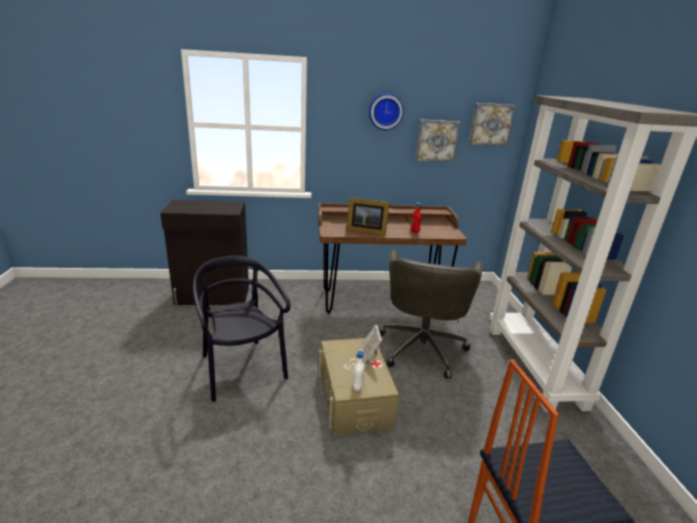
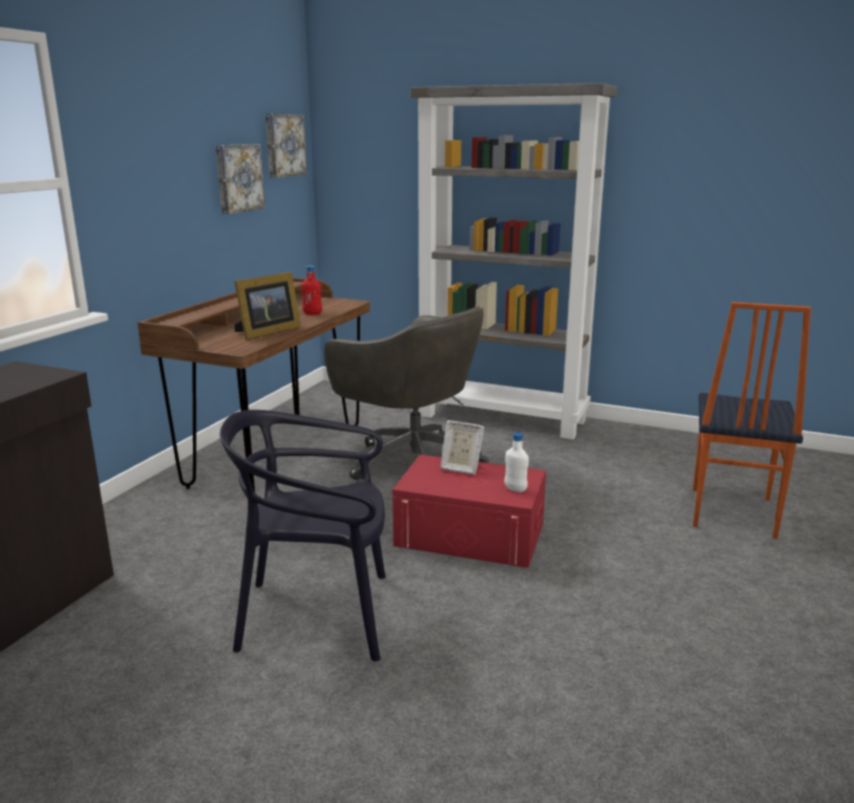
camera: 60 degrees left, 5 degrees down
(354, 398) = (470, 535): beige storage box -> red storage box
(385, 111) = (173, 135): wall clock -> none

